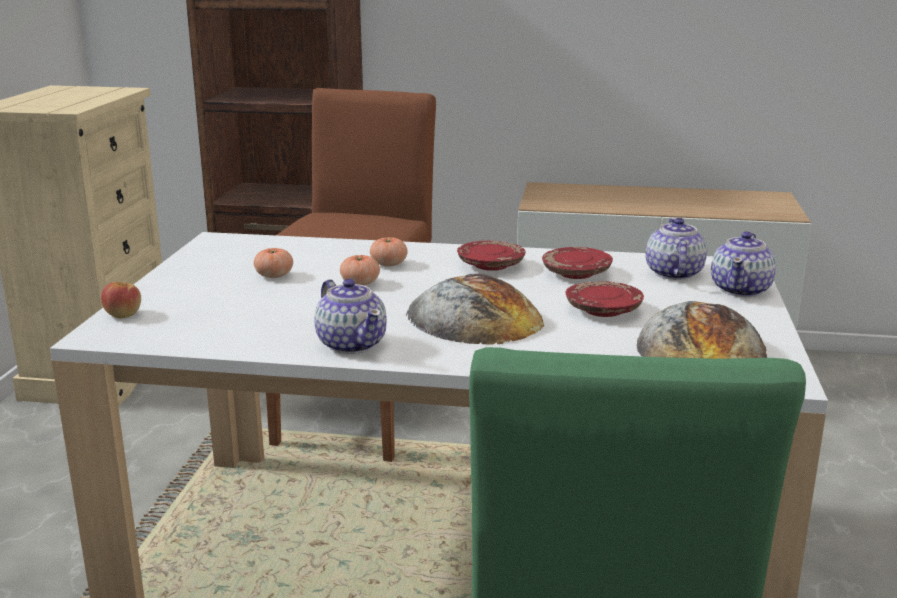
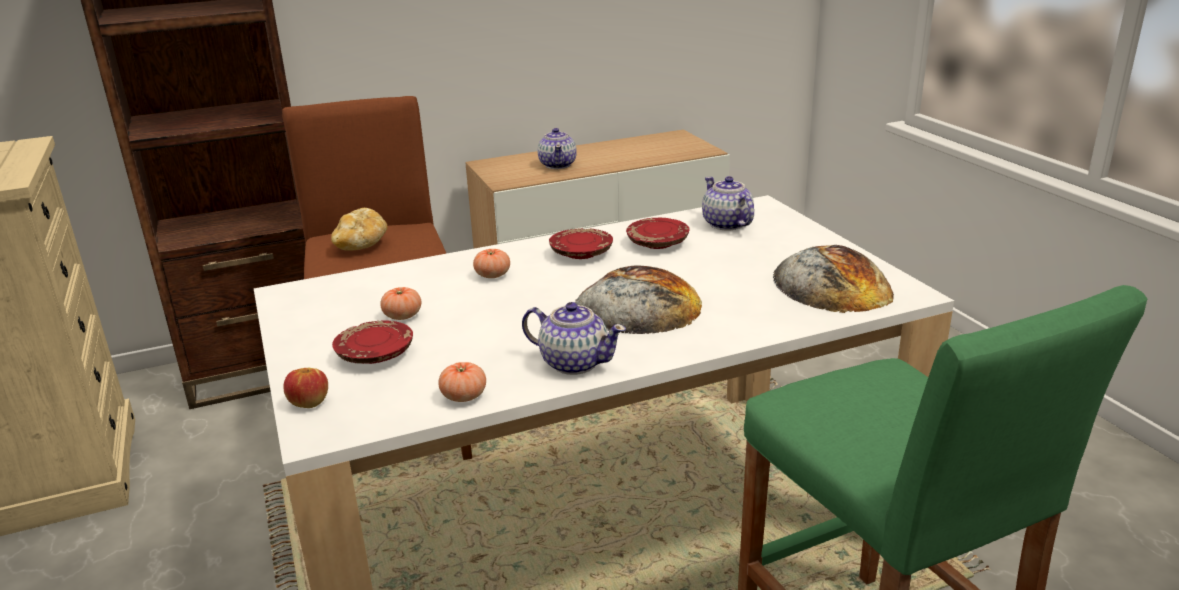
camera: 30 degrees left, 5 degrees up
(334, 223) = (361, 245): none -> bread
(360, 283) = (495, 301): tomato -> tomato (464, 396)
(603, 311) = (722, 271): red plate -> red plate (375, 355)
(741, 289) = (789, 226): teapot -> teapot (558, 165)

